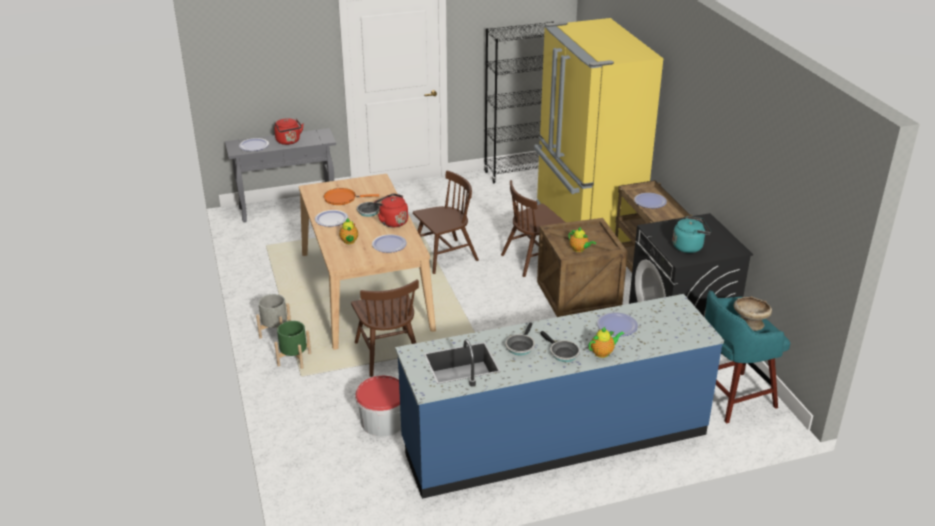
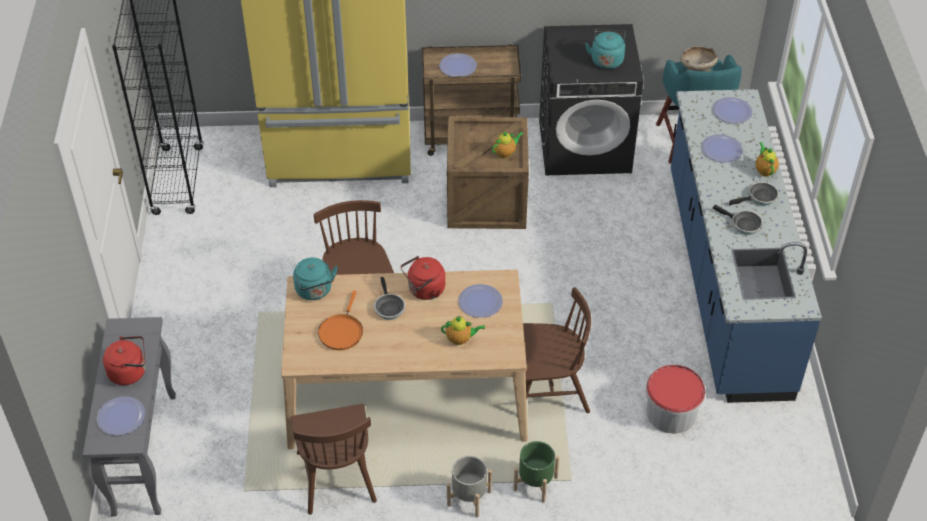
camera: 75 degrees left, 15 degrees up
(331, 219) = (394, 350): plate -> plate (731, 111)
(376, 184) = (315, 291): none -> turquoise kettle
(534, 259) = (398, 218): brown chair -> brown chair (336, 476)

